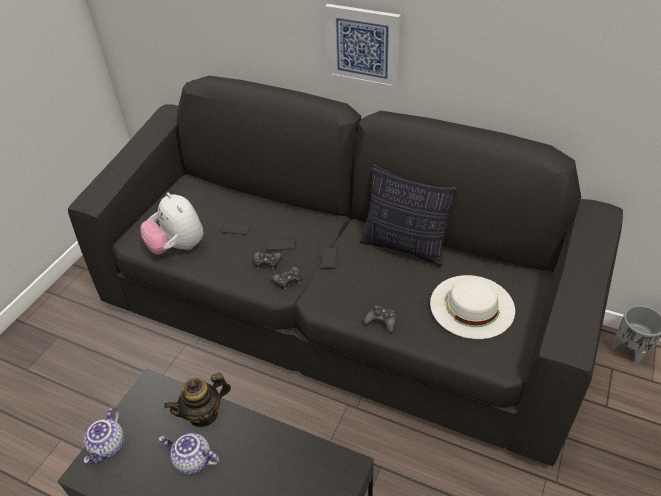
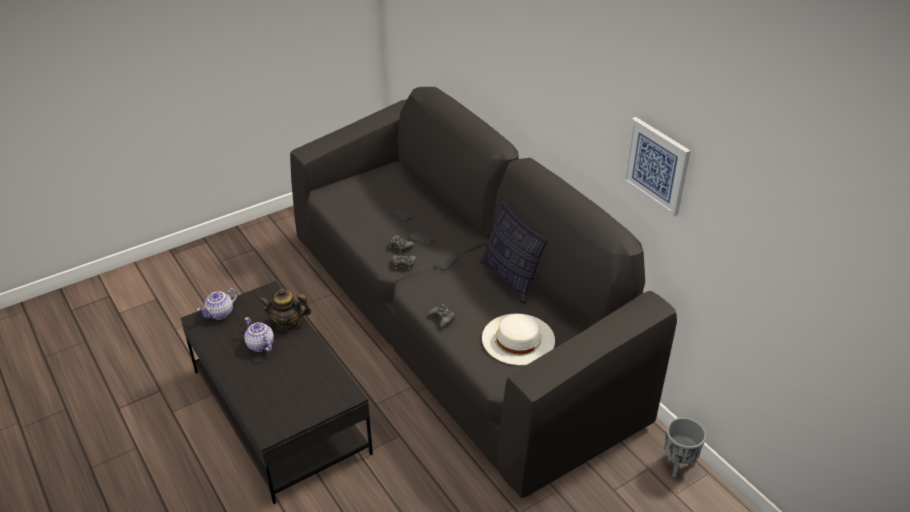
camera: 30 degrees right, 5 degrees down
(178, 247) = (351, 210): plush toy -> none
(363, 46) = (530, 101): picture -> picture (656, 165)

